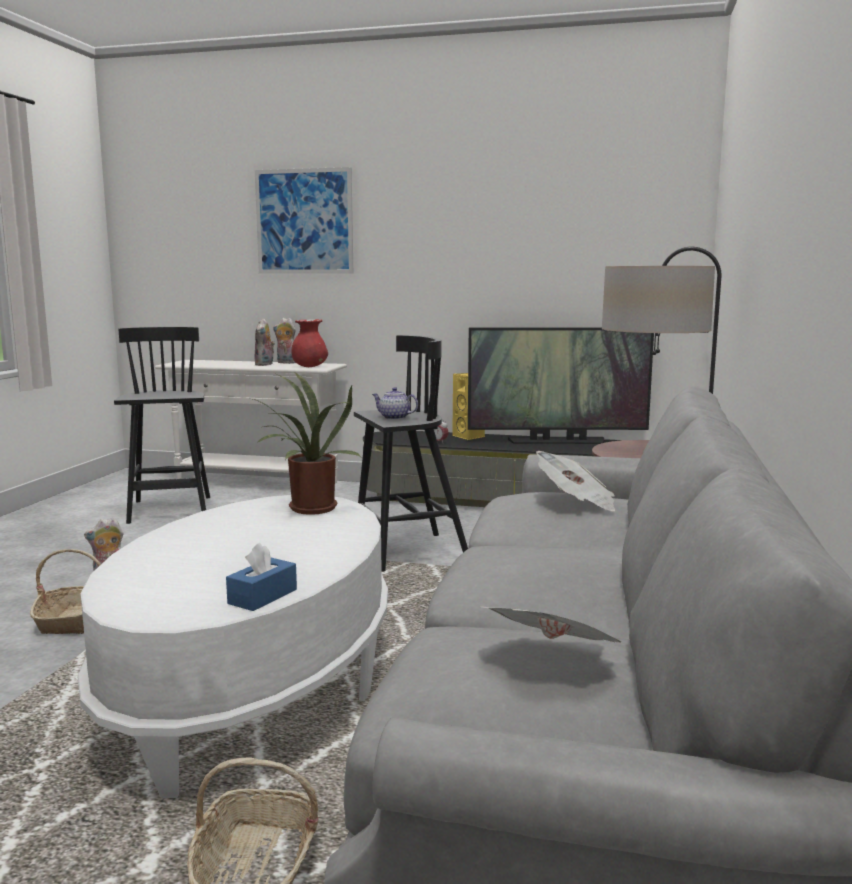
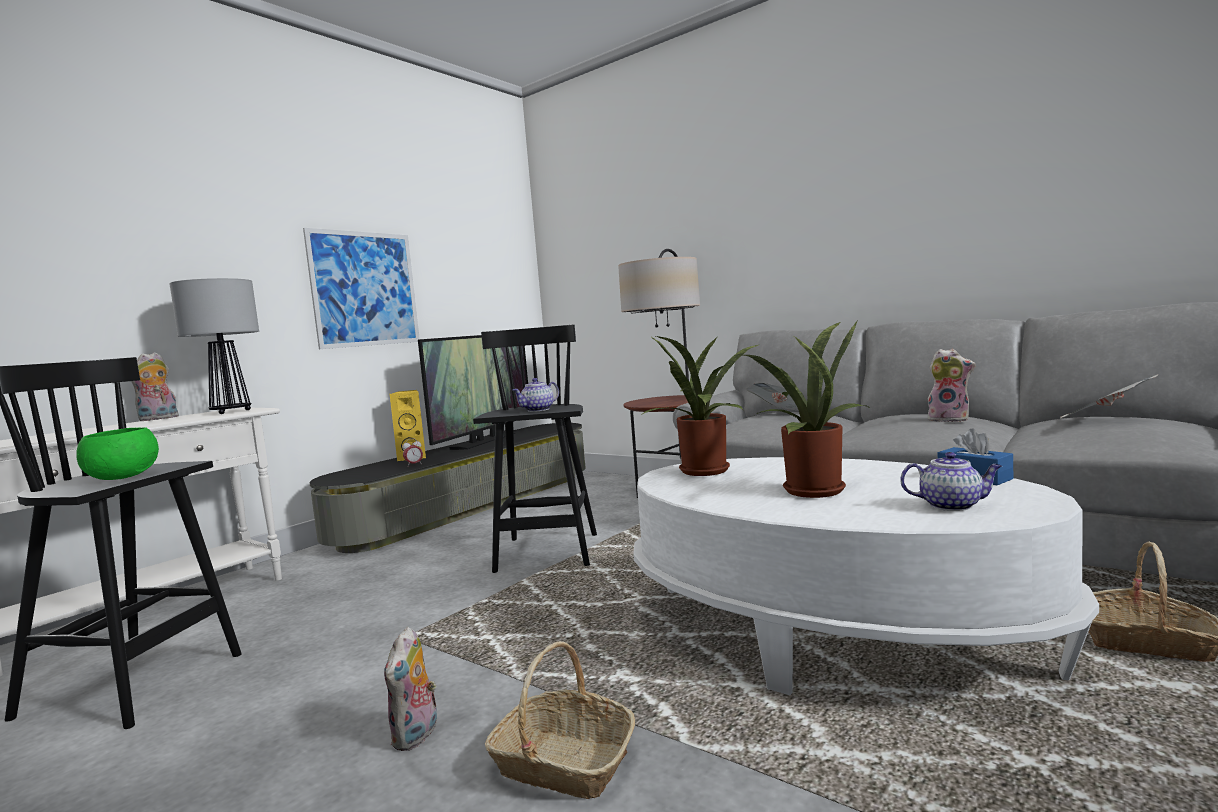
camera: 65 degrees left, 5 degrees down
(157, 586) = (952, 505): none -> teapot
(159, 396) = (121, 477): none -> green bowl
(231, 542) = (809, 489): none -> potted plant
(265, 364) = (144, 423): plush toy -> plush toy (949, 419)
(304, 221) = (147, 217): picture -> picture (365, 289)
(309, 367) = (231, 412): red vase -> table lamp

